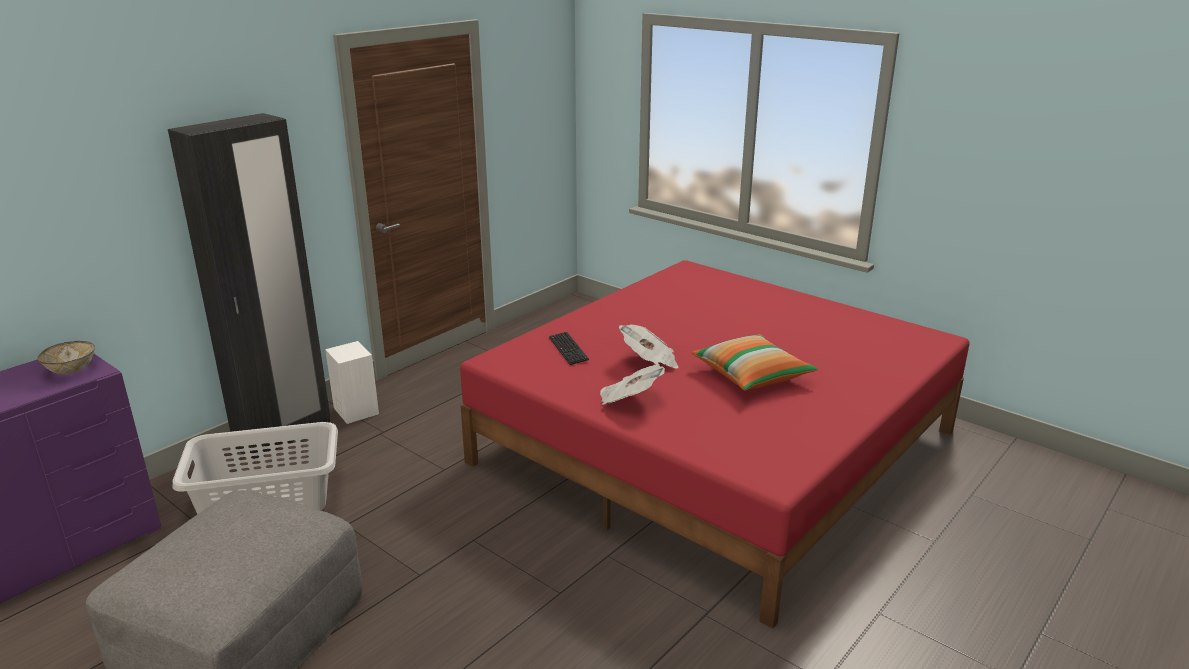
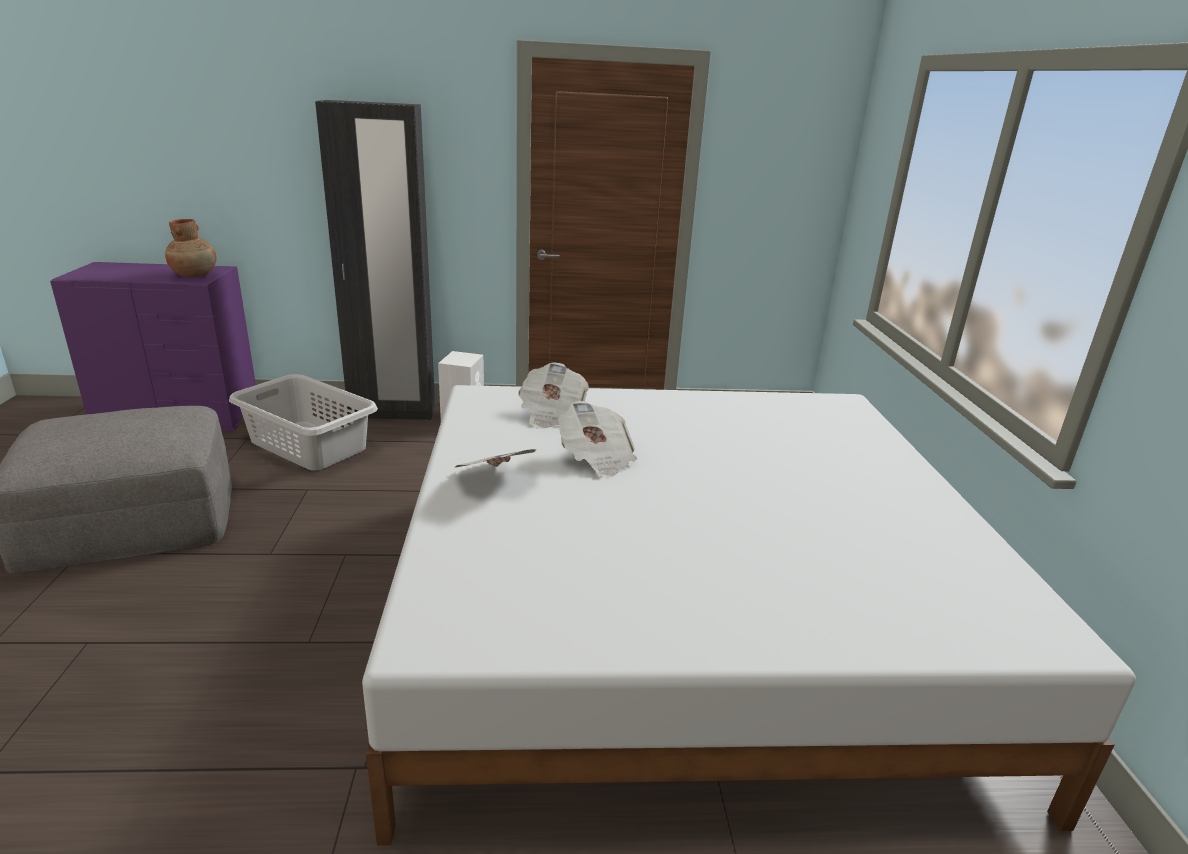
camera: 45 degrees right, 0 degrees up
(71, 370) = (195, 275): bowl -> brown vase
(568, 349) = (551, 414): keyboard -> newspaper
(716, 447) = (681, 619): red bed -> white bed
(752, 375) = (666, 528): pillow -> none

